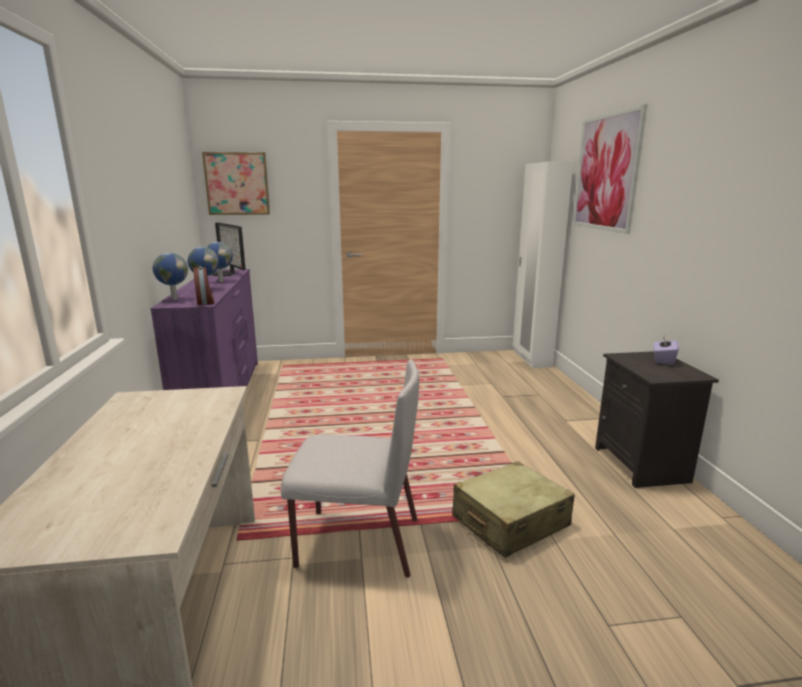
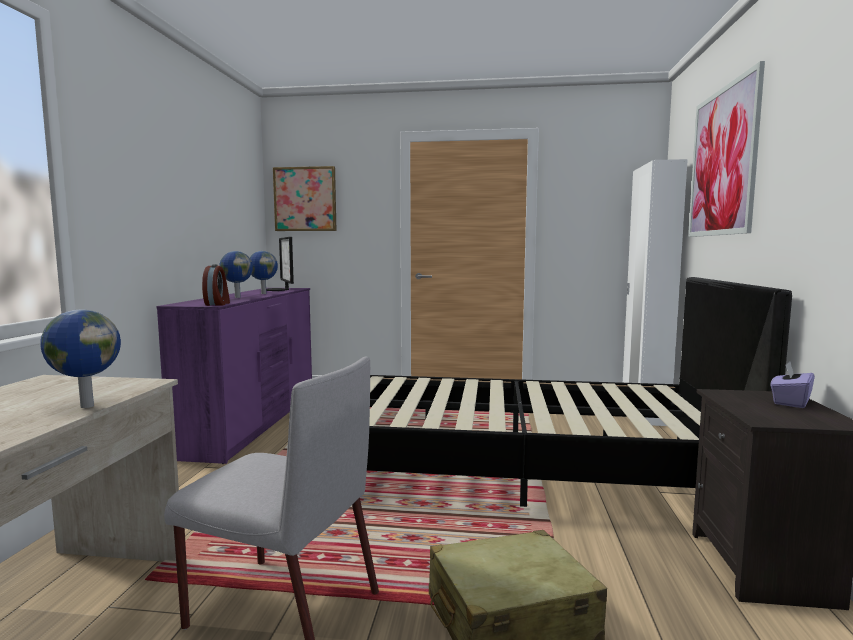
camera: 15 degrees right, 10 degrees down
(174, 299) = (191, 301): globe -> globe (86, 406)
(463, 413) = (518, 467): none -> black bed

